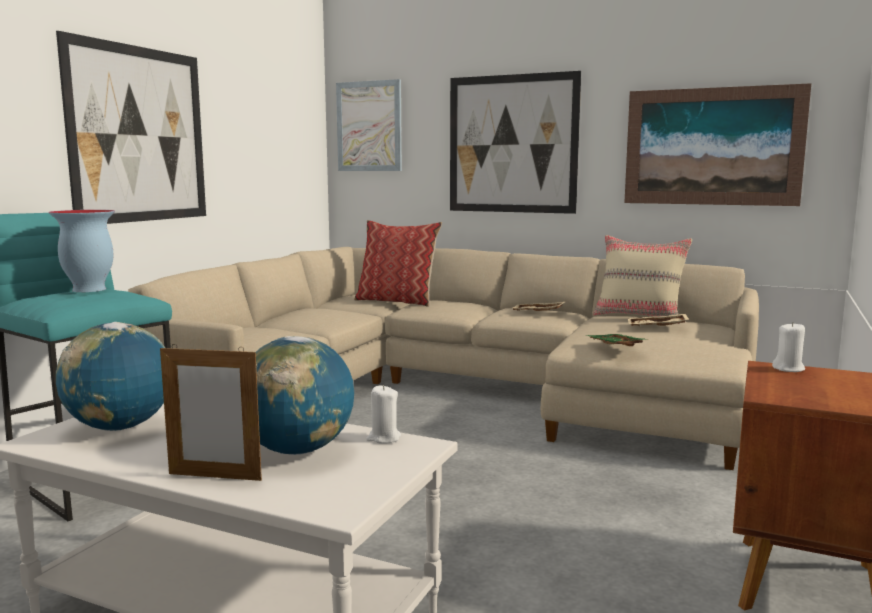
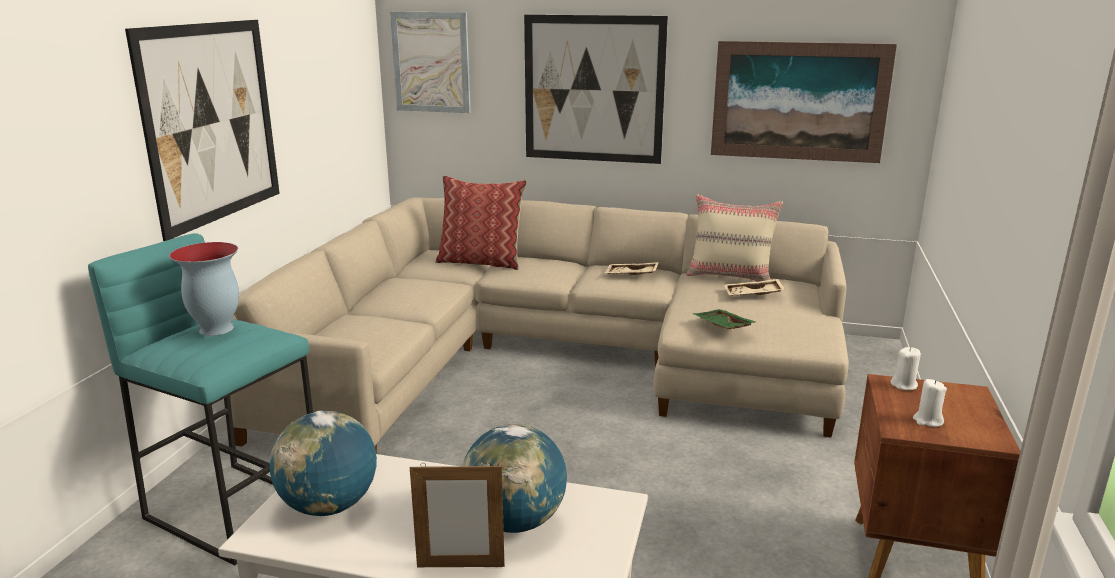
camera: 10 degrees left, 10 degrees up
(383, 438) = (582, 496): white candle -> white candle (927, 421)

